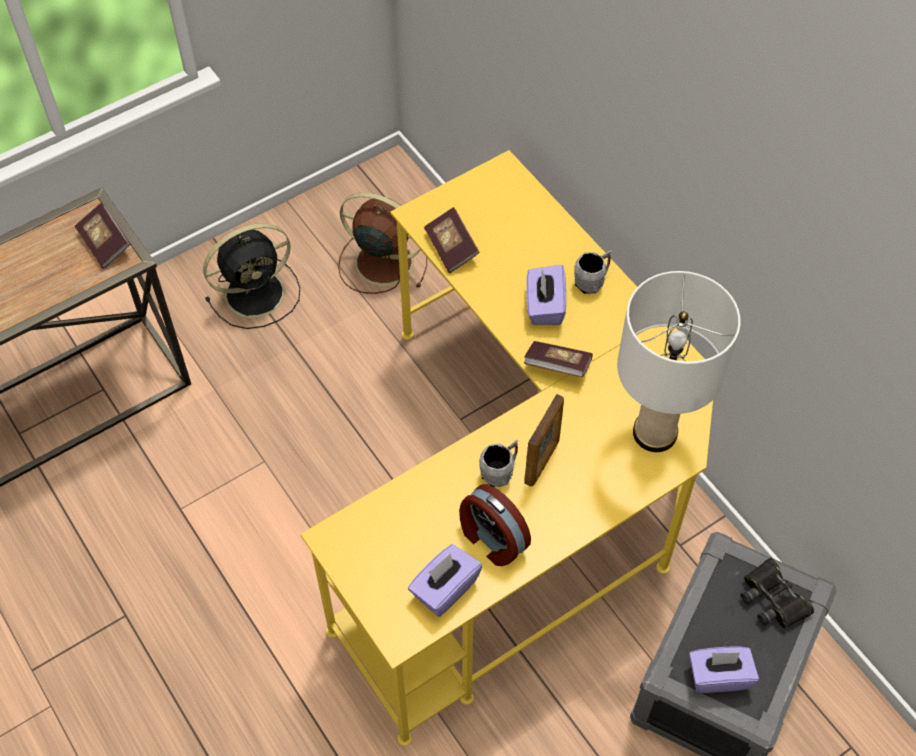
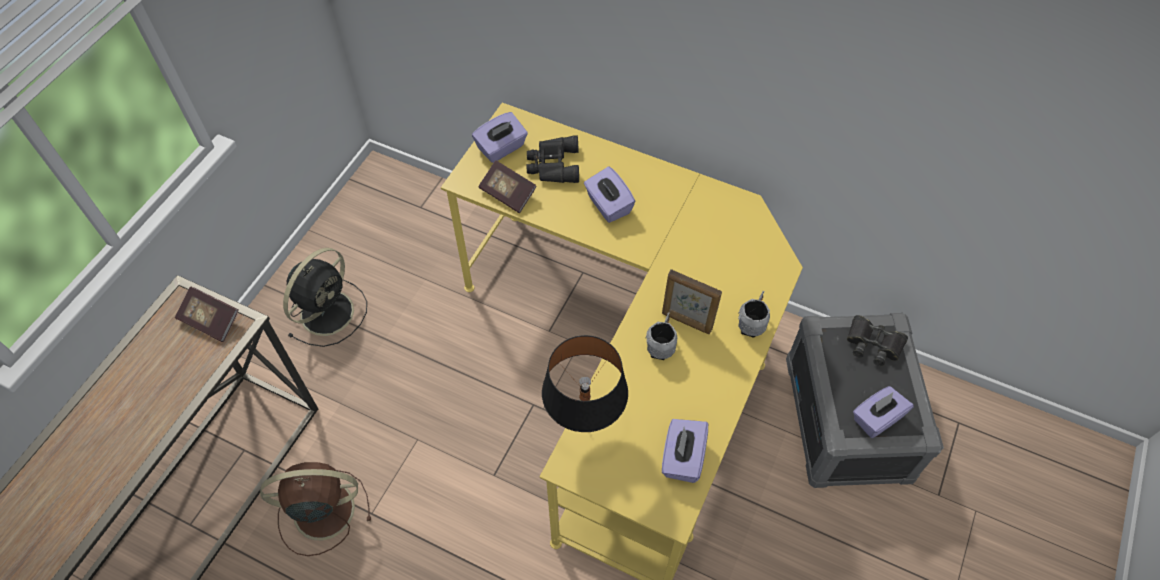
camera: 30 degrees left, 0 degrees up
(374, 509) = (585, 425): none -> black table lamp
(381, 261) = (414, 242): brown fan -> brown fan (321, 511)
(476, 198) = (501, 148): none -> purple tissue box
(491, 539) = (691, 400): alarm clock -> none
(516, 239) = (552, 165): none -> black binoculars
(542, 461) = (686, 322): picture frame -> picture frame turned 120 degrees clockwise
(557, 366) = (648, 245): book -> none
(592, 281) = (630, 171): grey mug -> grey mug (752, 323)
(654, 433) = (750, 260): white table lamp -> none

